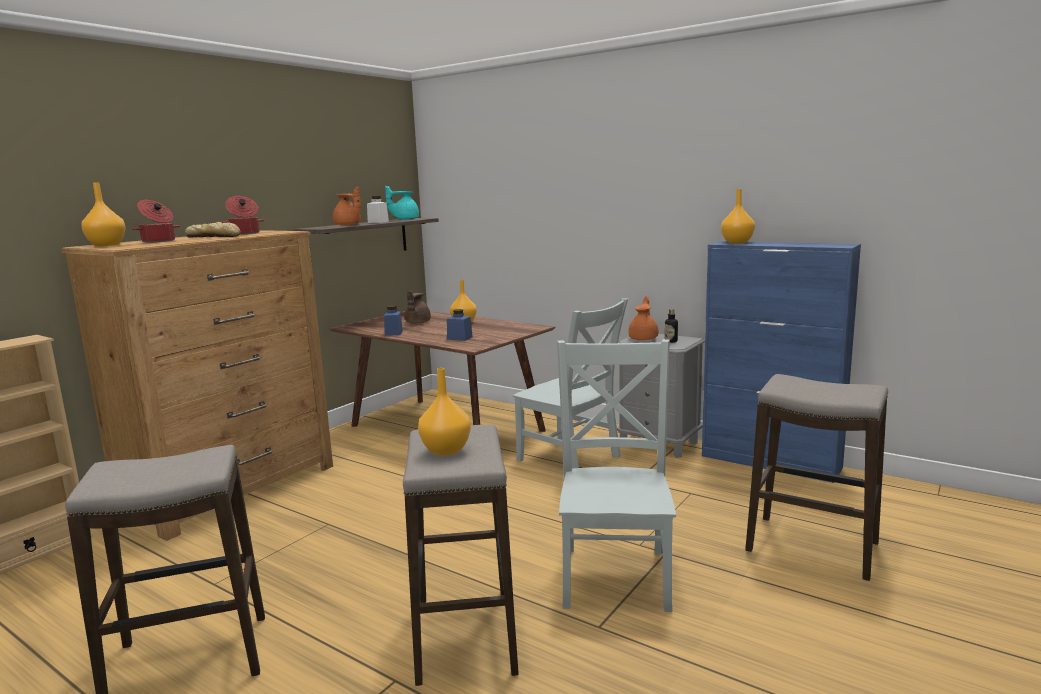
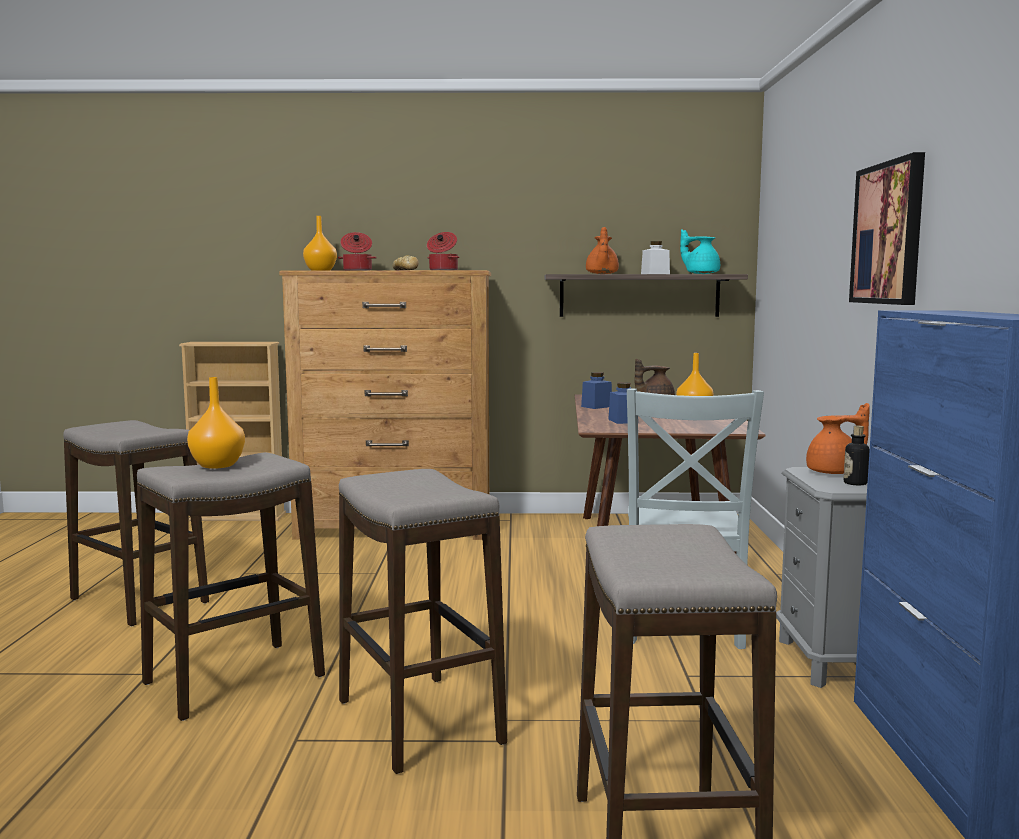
camera: 55 degrees right, 5 degrees down
(616, 573) = (419, 721): grey chair -> stool
(634, 196) = (888, 233): none -> picture
(736, 242) = (938, 310): orange vase -> none

